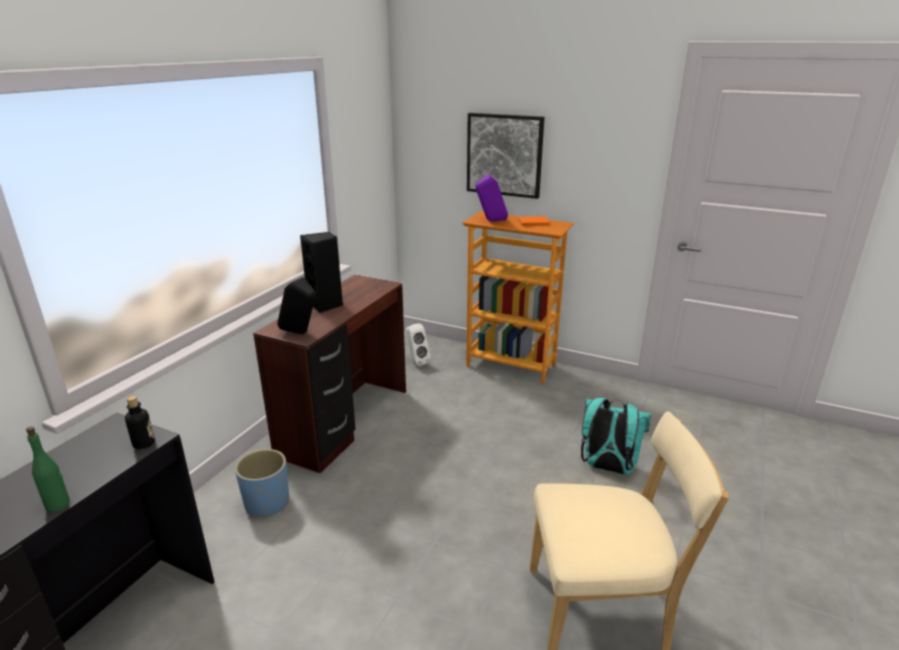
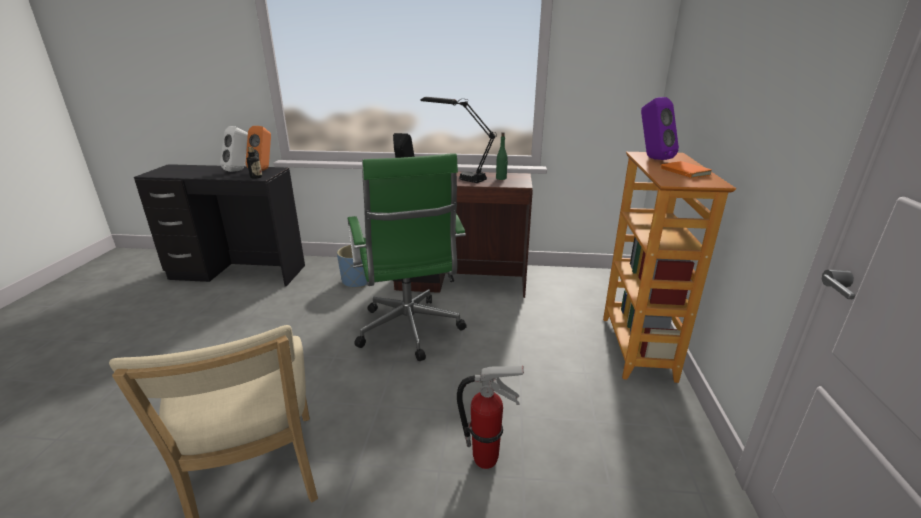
camera: 70 degrees right, 0 degrees up
(58, 504) = (205, 176): green bottle -> green bottle (501, 178)
(101, 436) = (264, 170): none -> orange speaker
(325, 305) = (457, 176): black speaker -> black table lamp
(416, 362) = (580, 291): white speaker -> white speaker (240, 170)
(419, 476) = (410, 332): none -> green office chair
(504, 155) = (719, 80): picture -> none
(607, 468) = (486, 459): turquoise backpack -> fire extinguisher

